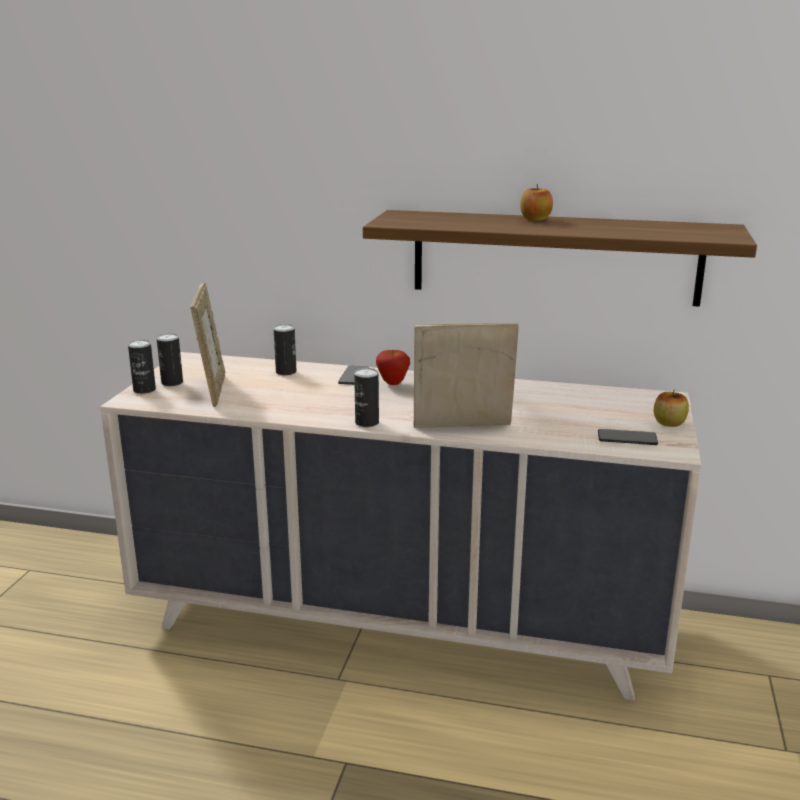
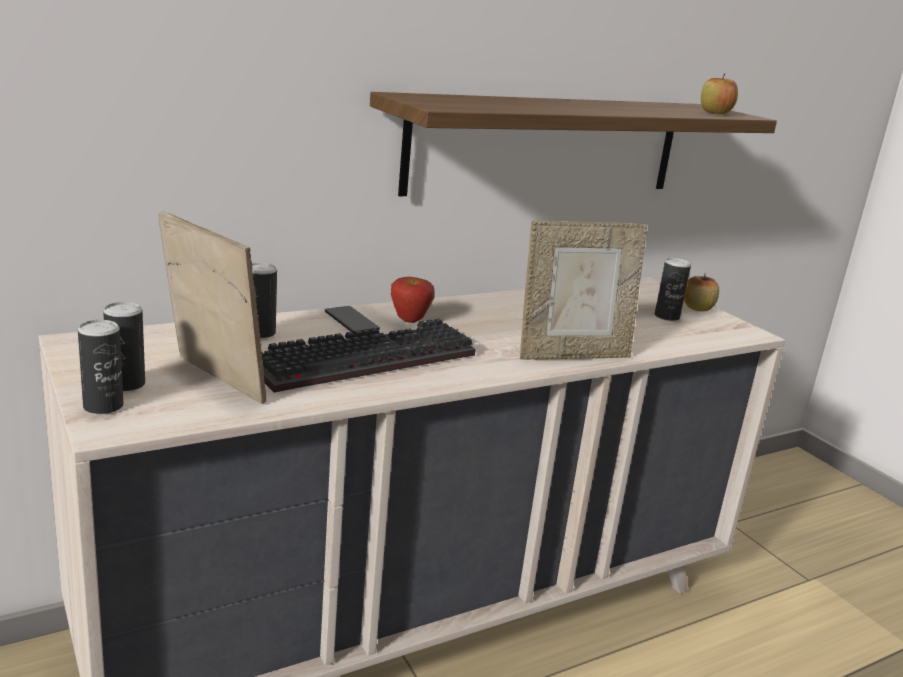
camera: 45 degrees left, 0 degrees up
(317, 398) = (366, 358): none -> keyboard
(367, 423) = (478, 374): can -> can (667, 316)
(462, 428) = (572, 355): picture frame -> picture frame turned 150 degrees counterclockwise
(535, 219) = (551, 101): apple -> apple (715, 112)
(627, 438) = (702, 330): phone -> none

